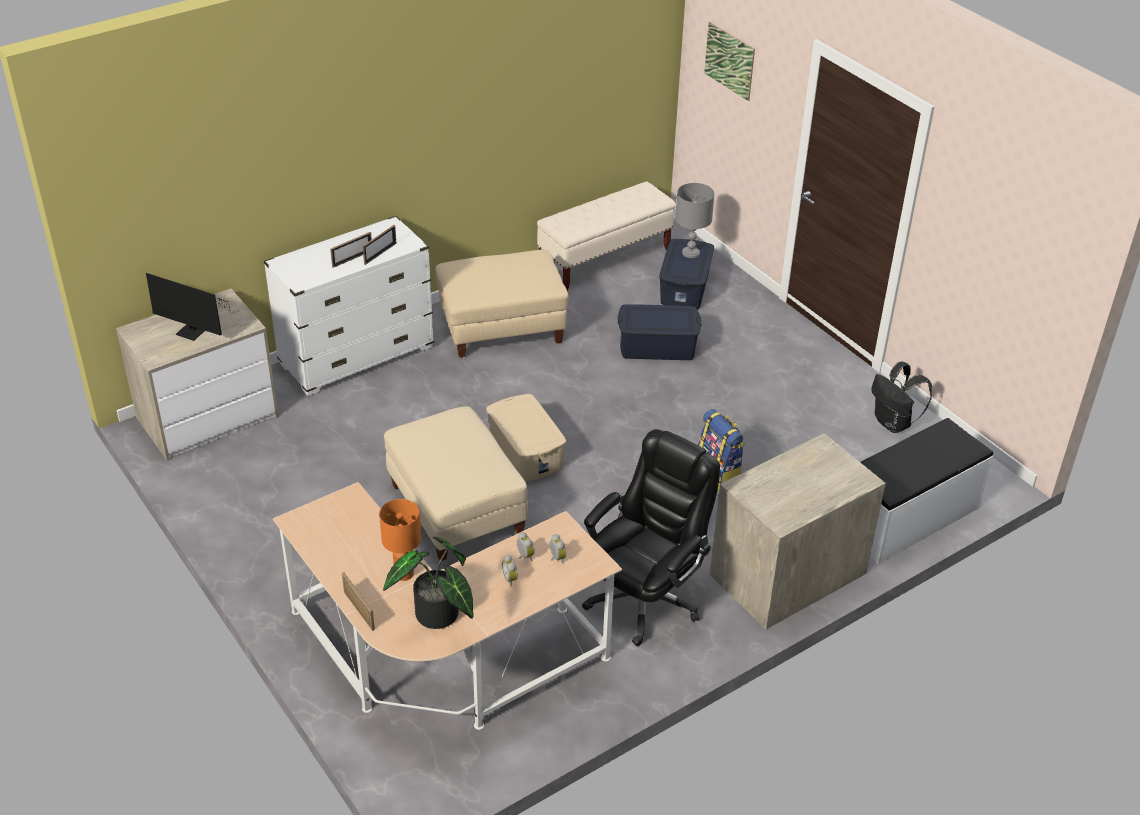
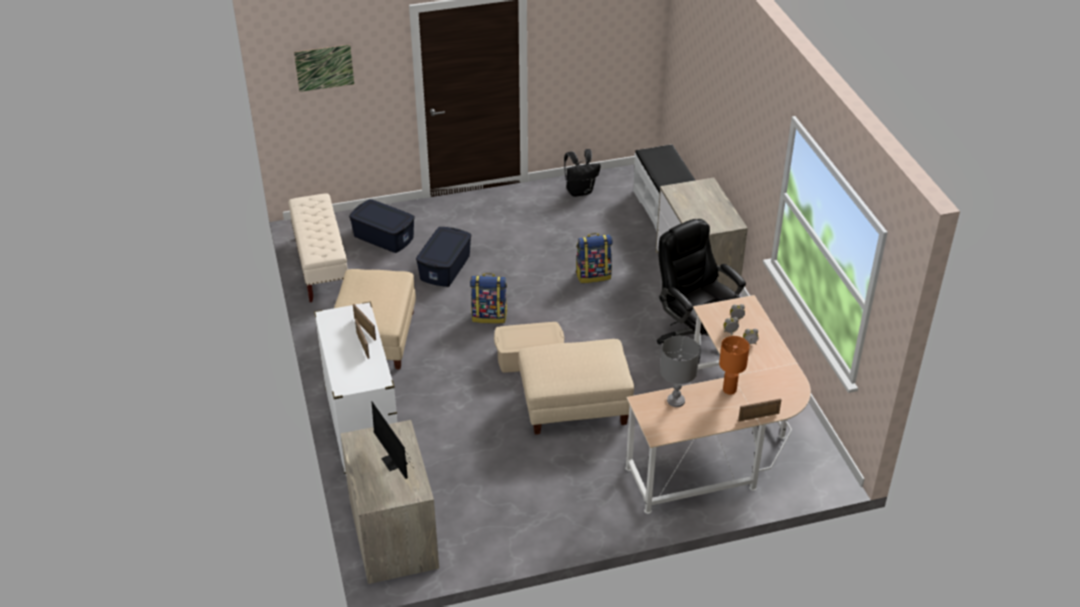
camera: 70 degrees left, 0 degrees up
(194, 333) = (395, 464): monitor -> monitor turned 105 degrees clockwise
(437, 618) = (775, 382): potted plant -> none
(587, 402) = (489, 316): none -> backpack
(690, 253) = (373, 212): grey table lamp -> grey table lamp (675, 401)

